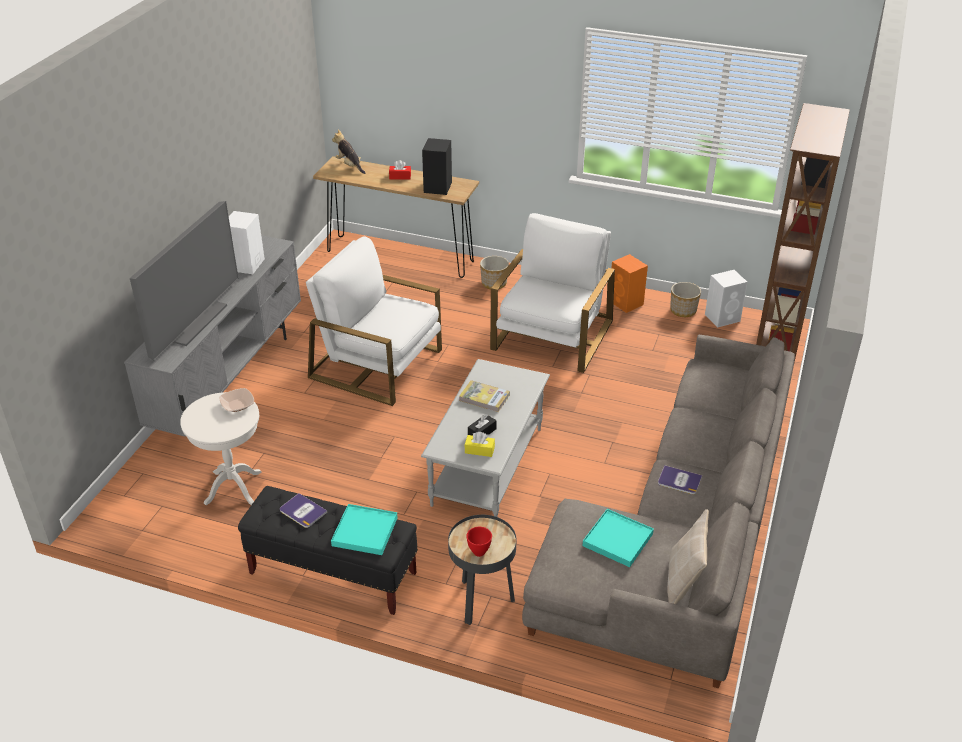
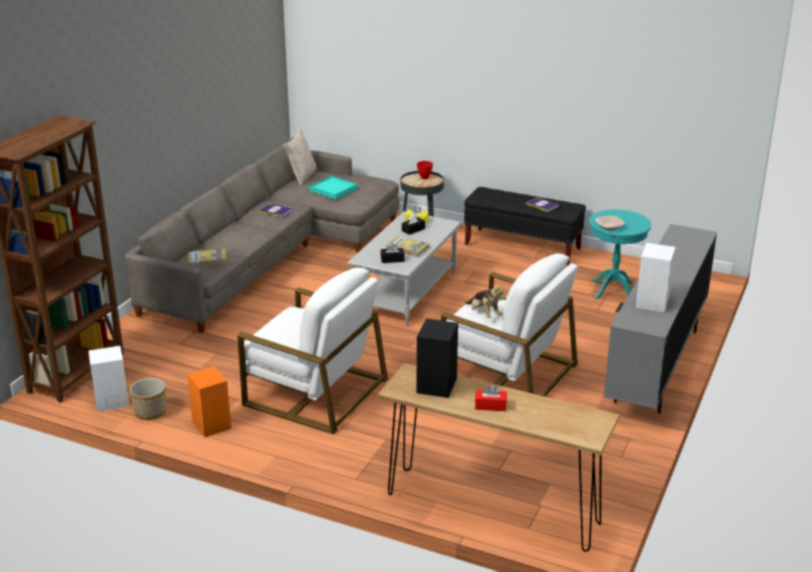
camera: 175 degrees left, 10 degrees down
(192, 320) = (677, 256): television -> none
(233, 487) = (613, 290): white side table -> turquoise side table
(350, 166) = (568, 429): plush toy -> plush toy (484, 314)
(364, 531) = (498, 196): turquoise tray -> none
(494, 283) = (365, 459): planter -> none
(499, 378) = (392, 259): none -> black tissue box
(552, 336) = (314, 392): white armchair -> white armchair turned 90 degrees counterclockwise
(711, 382) = (207, 260): none -> book

